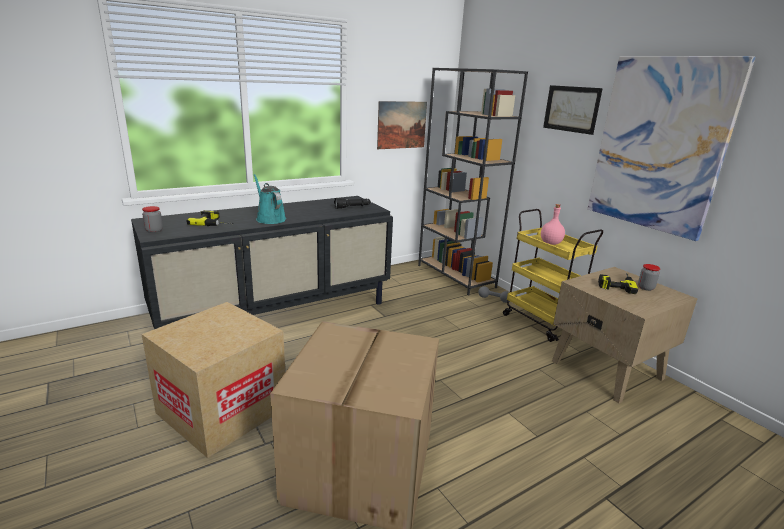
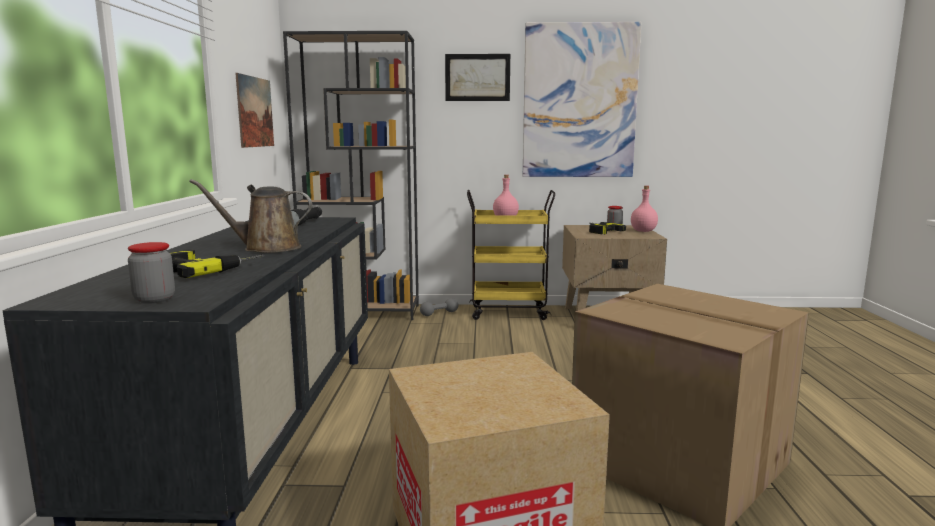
camera: 55 degrees left, 10 degrees down
(269, 219) = (266, 248): turquoise watering can -> brown watering can
(659, 303) = (643, 231): none -> pink bottle

